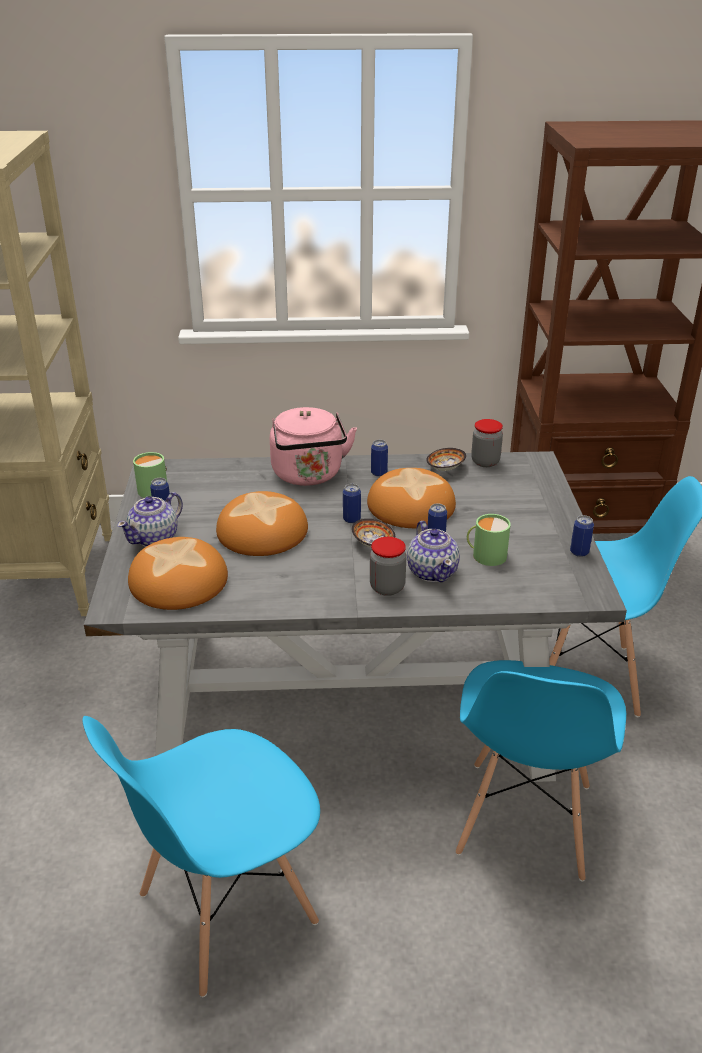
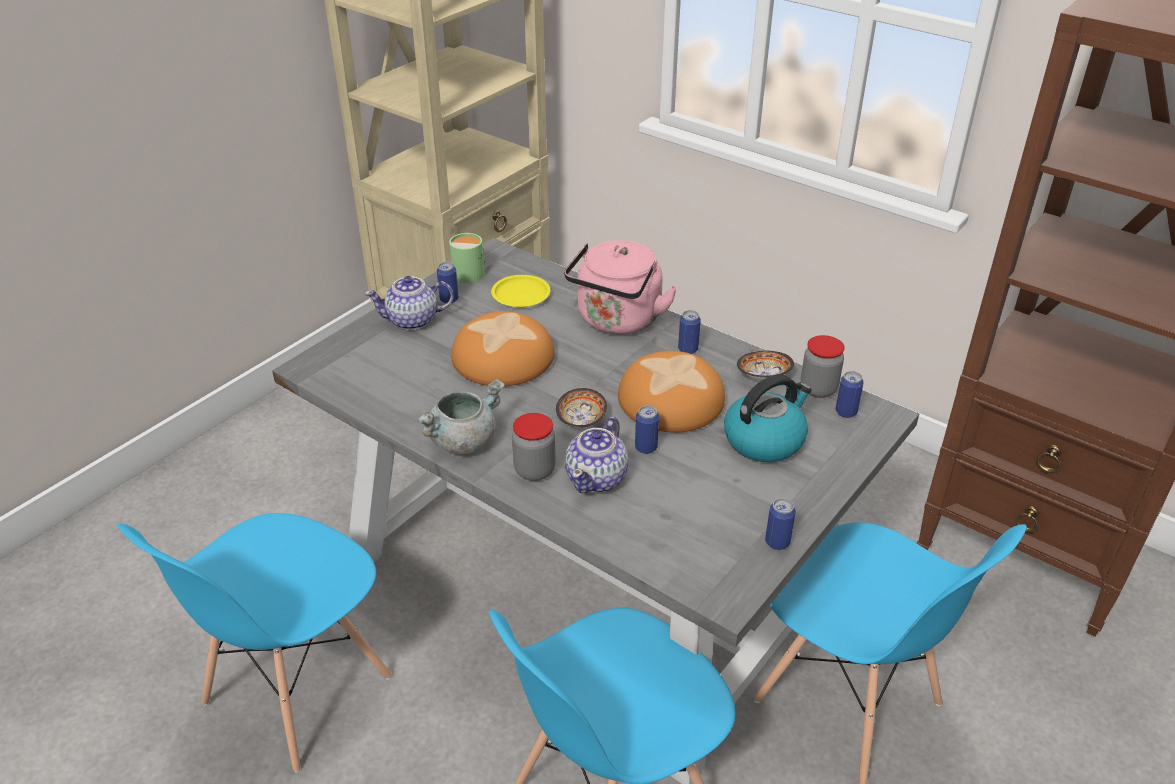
camera: 40 degrees right, 5 degrees up
(179, 581) = (380, 370): bread -> none
(215, 487) = (521, 295): none -> yellow plate
(226, 909) = (296, 691): blue chair -> blue chair turned 60 degrees counterclockwise
(311, 594) = (463, 440): none -> grey cooking pot
(351, 519) = (596, 385): can -> can (846, 412)
(486, 555) = (673, 490): green mug -> none
(496, 502) = (764, 440): none -> kettle

